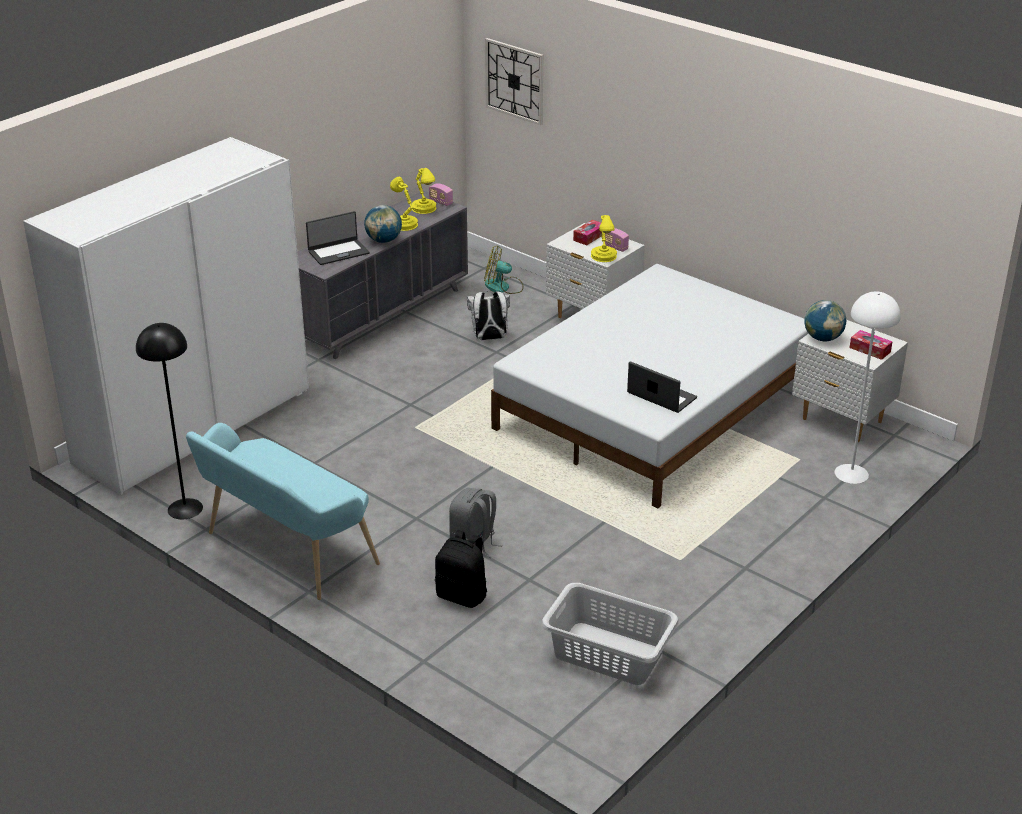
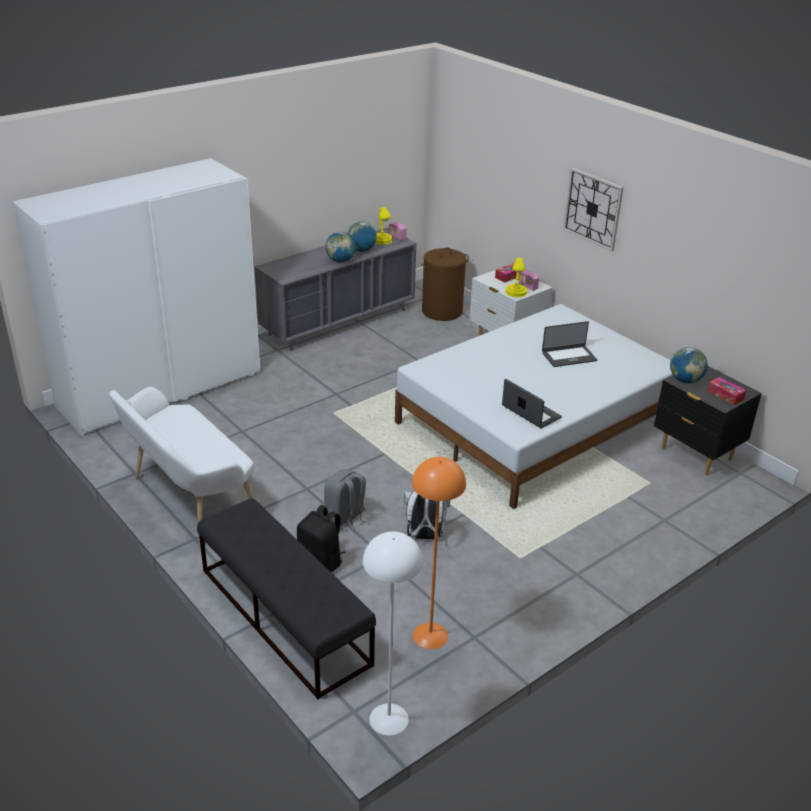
camera: 10 degrees right, 0 degrees up
(184, 508) = (125, 454): black floor lamp -> none
(284, 551) = (189, 501): turquoise bench -> white bench
(338, 252) = (301, 265): laptop -> laptop (568, 356)
(404, 224) = (361, 250): yellow table lamp -> globe
(442, 657) = (283, 615): none -> black bench
(489, 338) = (418, 349): white backpack -> white backpack (424, 536)
(503, 287) = (442, 311): fan -> brown laundry basket
(514, 81) = (465, 144): wall clock -> wall clock (593, 209)
(608, 653) = (430, 635): grey laundry basket -> orange floor lamp
(841, 421) = (695, 454): white nightstand -> black nightstand
(851, 474) = (694, 502): white floor lamp -> white floor lamp (389, 719)

